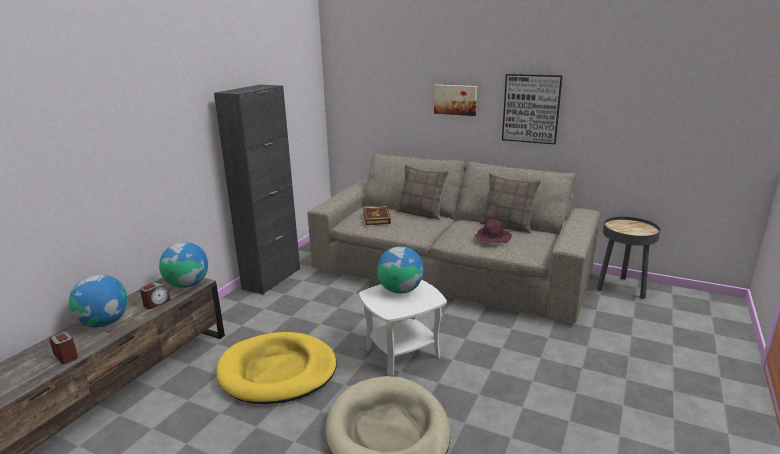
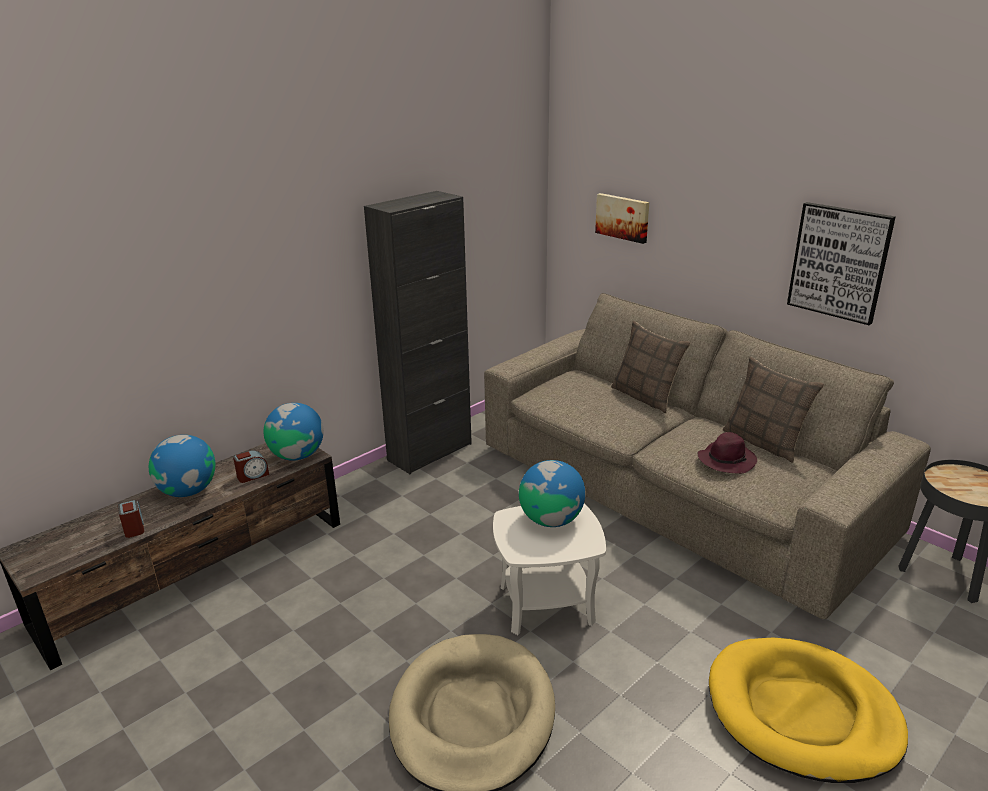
camera: 20 degrees right, 5 degrees up
(277, 372) = (379, 591): yellow dog bed -> yellow dog bed (802, 713)
(376, 218) = (576, 395): book -> none
(455, 99) = (725, 231): picture -> picture (623, 217)

